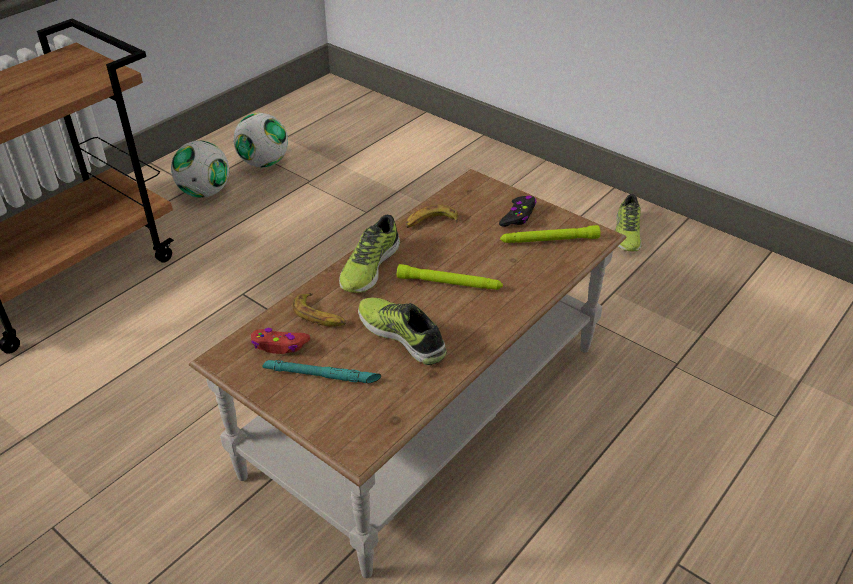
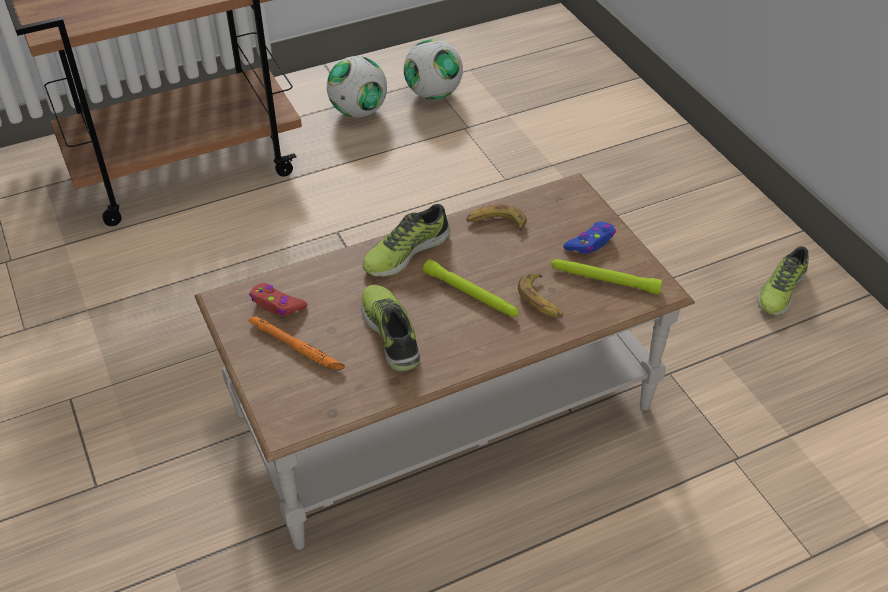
camera: 25 degrees right, 5 degrees up
(320, 316) = (329, 288): banana -> banana (541, 301)
(322, 375) = (296, 347): turquoise flashlight -> orange flashlight
(518, 216) = (590, 243): black game controller -> blue game controller

